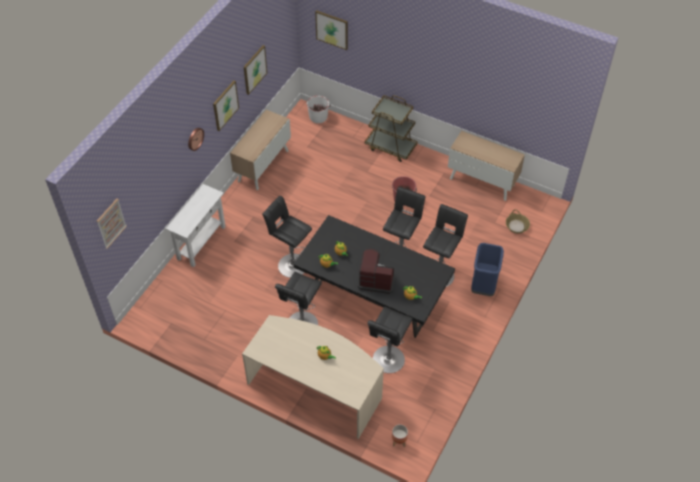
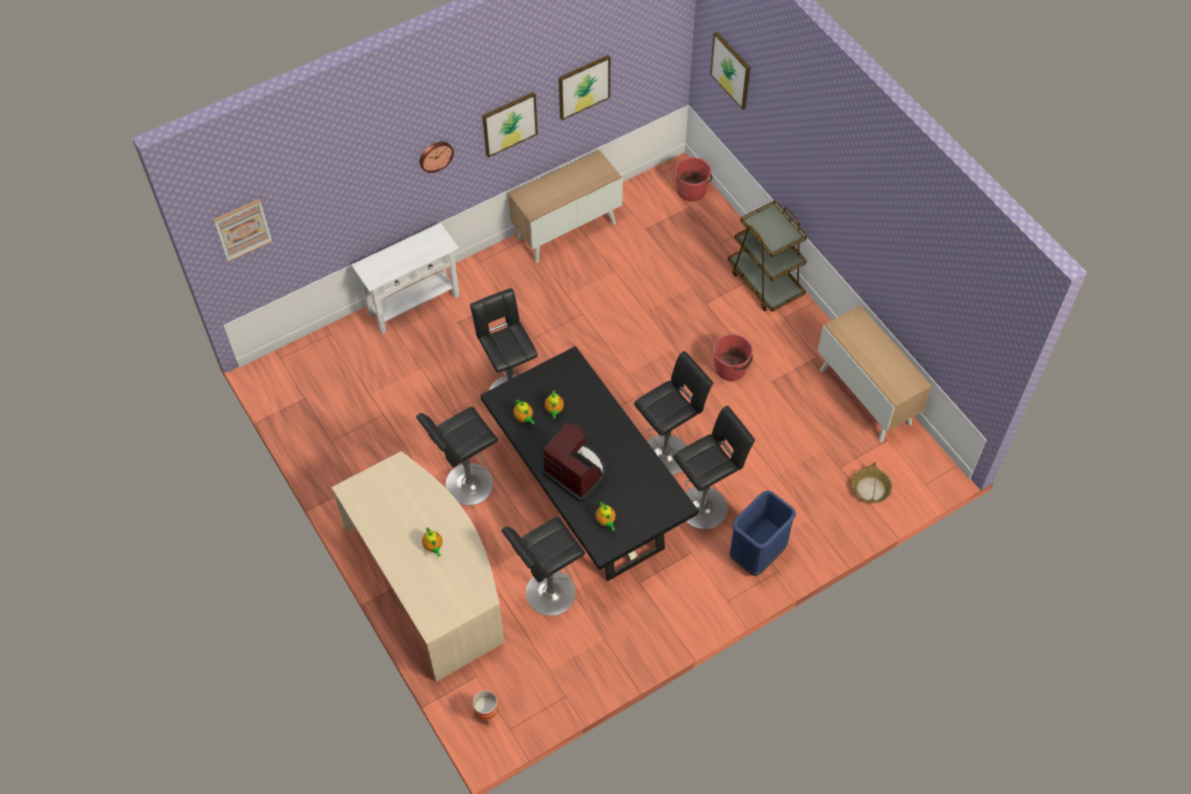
camera: 30 degrees right, 5 degrees up
(318, 116) = (692, 190): white bucket -> red bucket

